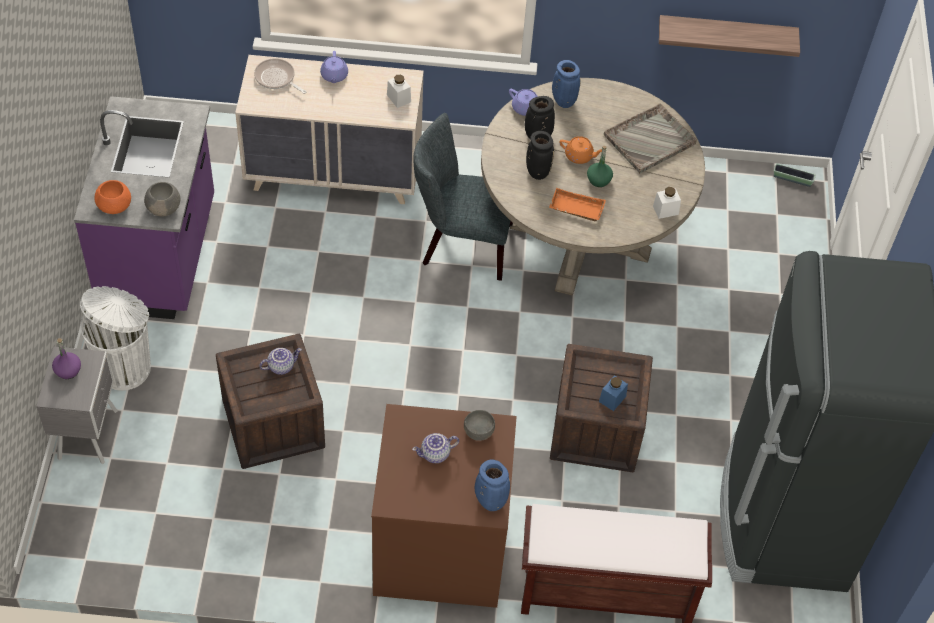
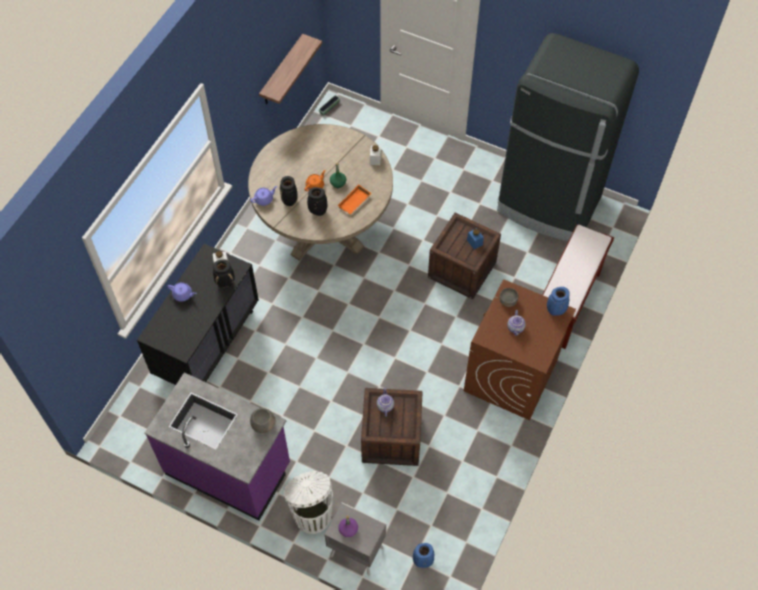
camera: 65 degrees left, 5 degrees up
(115, 206) = (248, 454): orange bowl -> none
(276, 78) = (168, 329): frying pan -> none
(334, 173) = (208, 343): beige dresser -> black dresser
(372, 112) = (226, 283): none -> black vase
(461, 244) = (299, 291): grey chair -> none
(563, 101) = (267, 178): blue vase -> blue vase (422, 561)
(650, 139) = (319, 146): grey tray -> none

